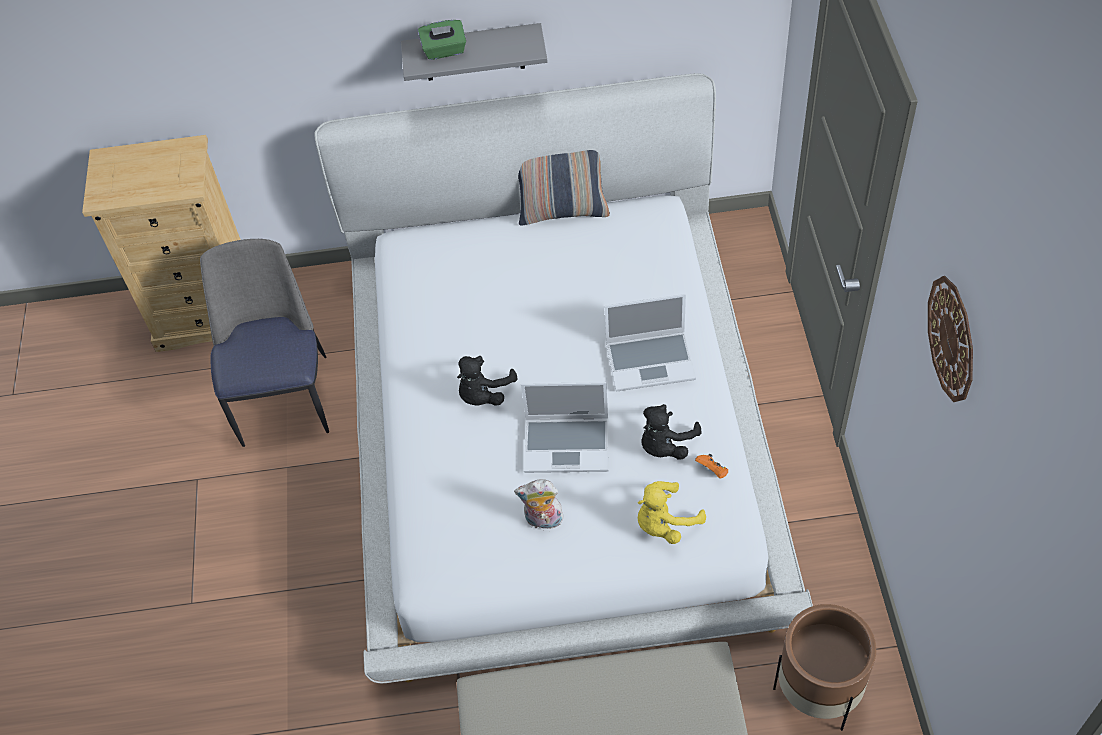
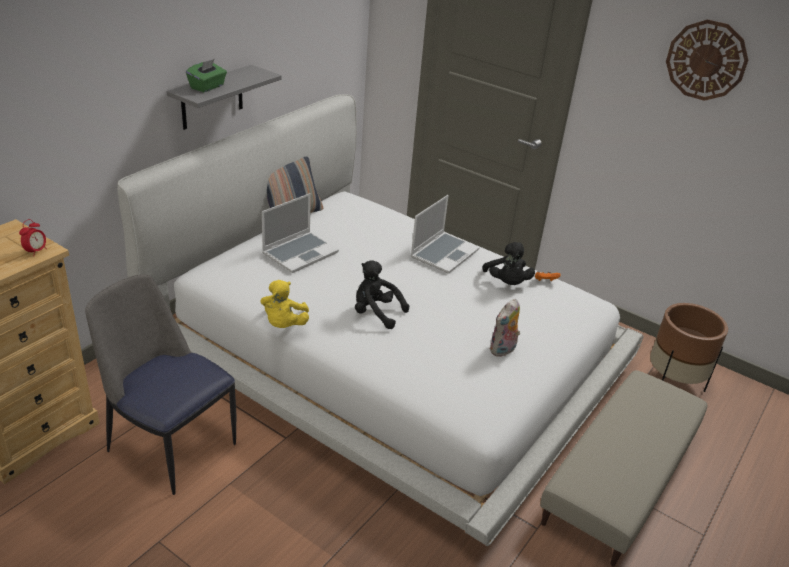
camera: 55 degrees left, 20 degrees down
(181, 185) = (36, 251): none -> alarm clock
(483, 394) = (376, 313): black plush toy -> black plush toy turned 135 degrees clockwise
(568, 444) = (460, 309): laptop -> laptop (300, 253)
(665, 523) = (560, 314): yellow plush toy -> yellow plush toy (284, 325)

